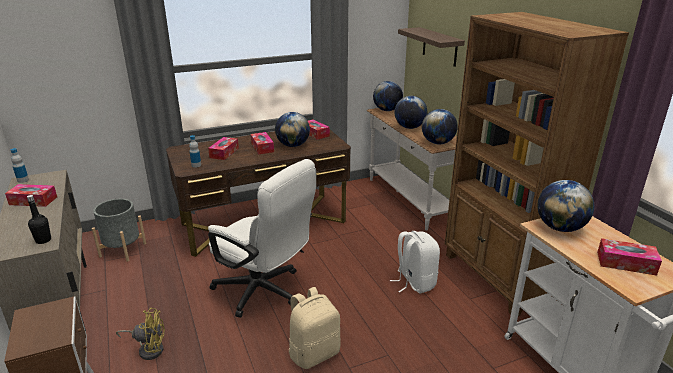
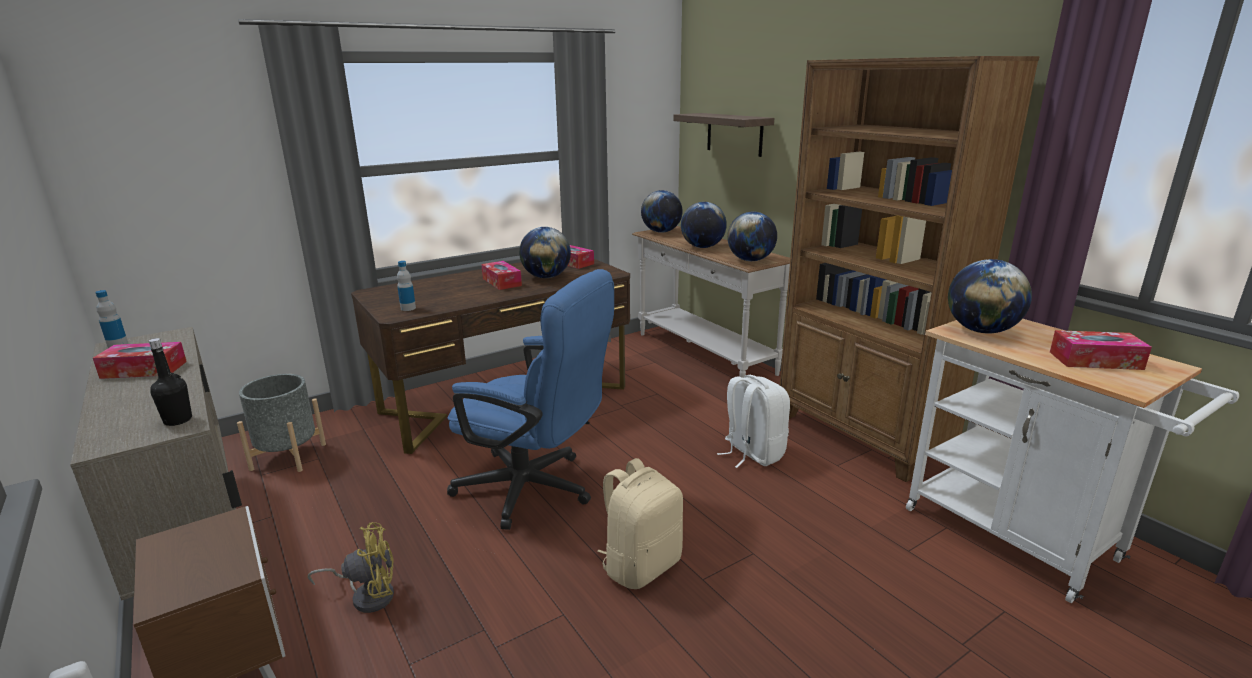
camera: 10 degrees left, 5 degrees down
(224, 153) = (446, 291): tissue box -> none
(264, 292) = (536, 490): white office chair -> blue office chair

